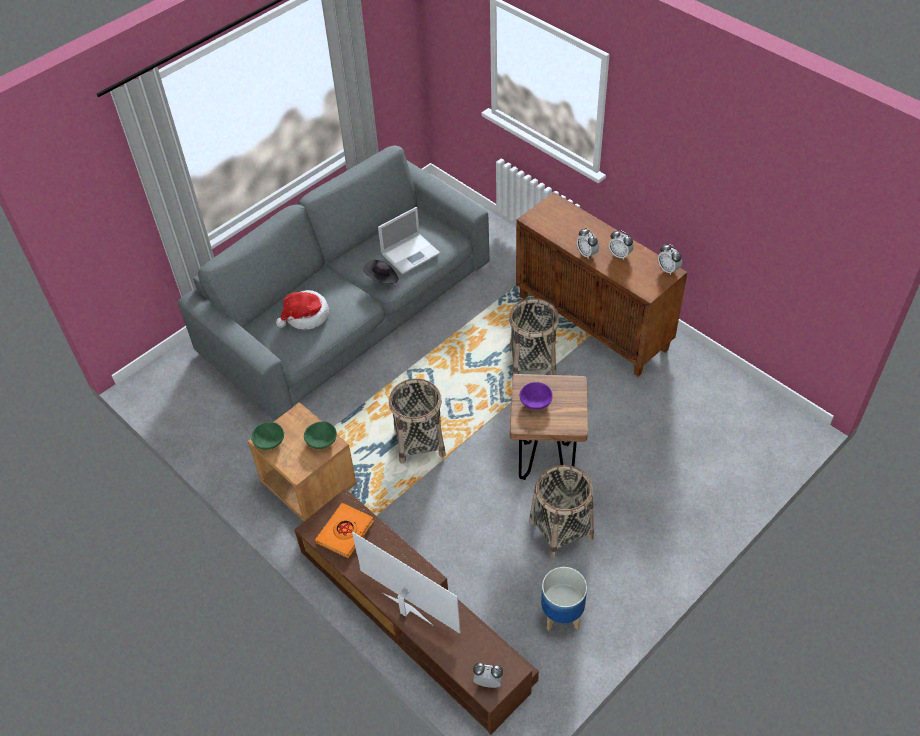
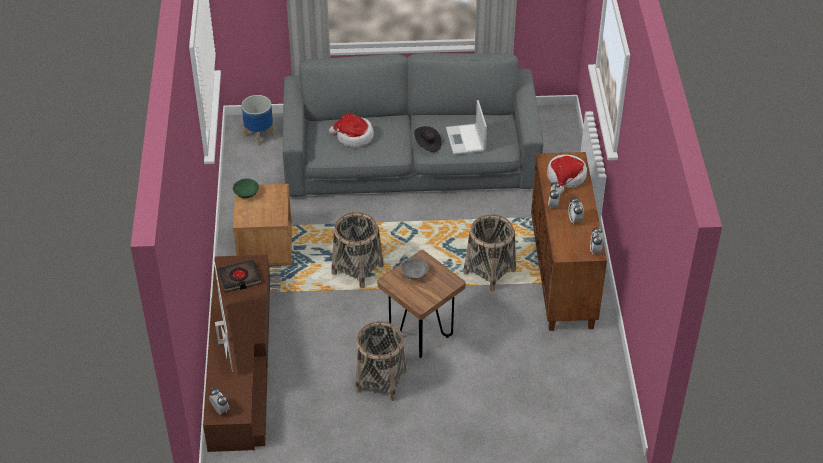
camera: 40 degrees right, 5 degrees down
(322, 441) = (274, 214): green bowl -> none
(345, 532) = (239, 278): orange book -> black book
(411, 253) = (466, 140): laptop -> laptop turned 75 degrees clockwise
(535, 402) = (414, 274): purple bowl -> grey bowl
(561, 614) = (322, 425): planter -> planter (259, 135)
(566, 223) = (566, 177): none -> hat

